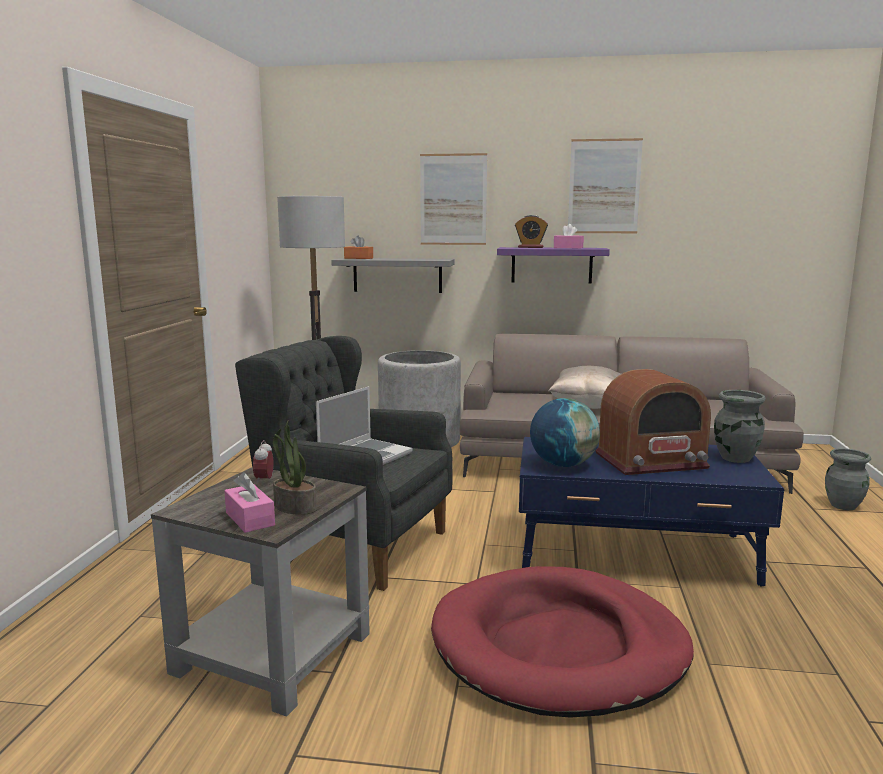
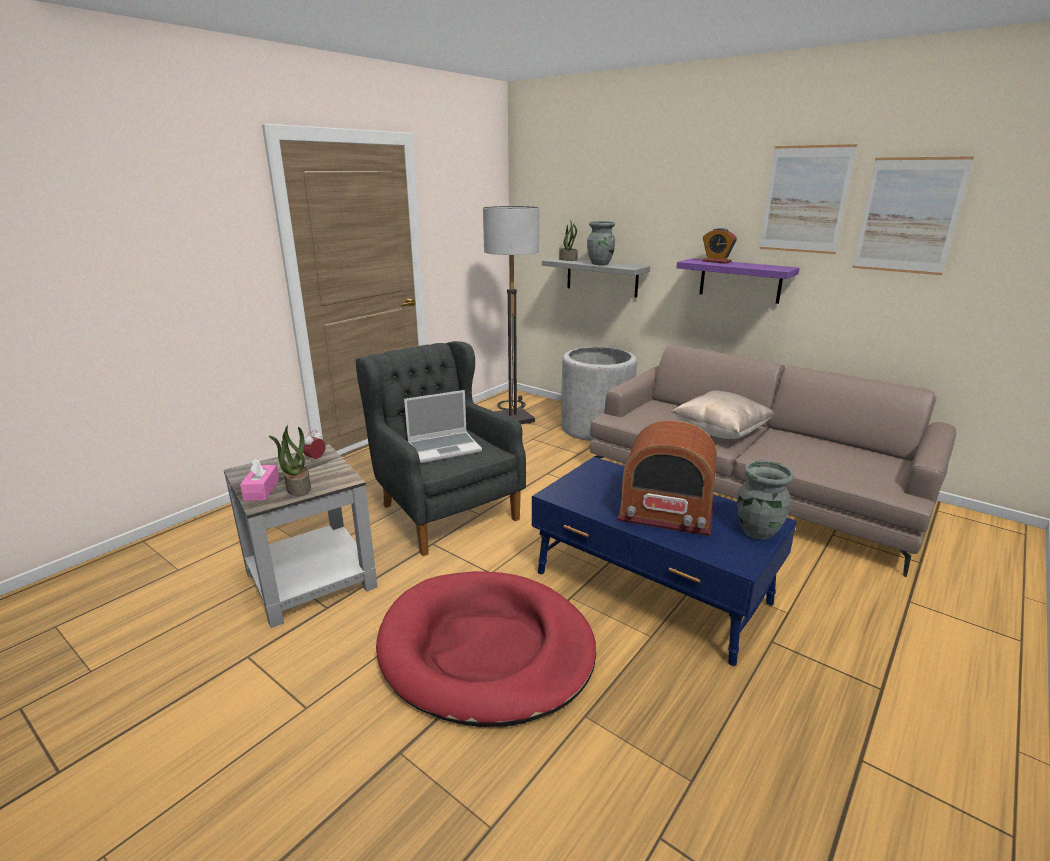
camera: 30 degrees right, 10 degrees up
(358, 258) = (568, 259): orange tissue box -> potted plant
(453, 199) = (653, 208): picture -> picture (908, 216)
(563, 464) = (580, 495): globe -> none
(568, 248) = (752, 265): pink tissue box -> none
(843, 506) = (955, 610): grey vase -> grey vase (600, 264)

